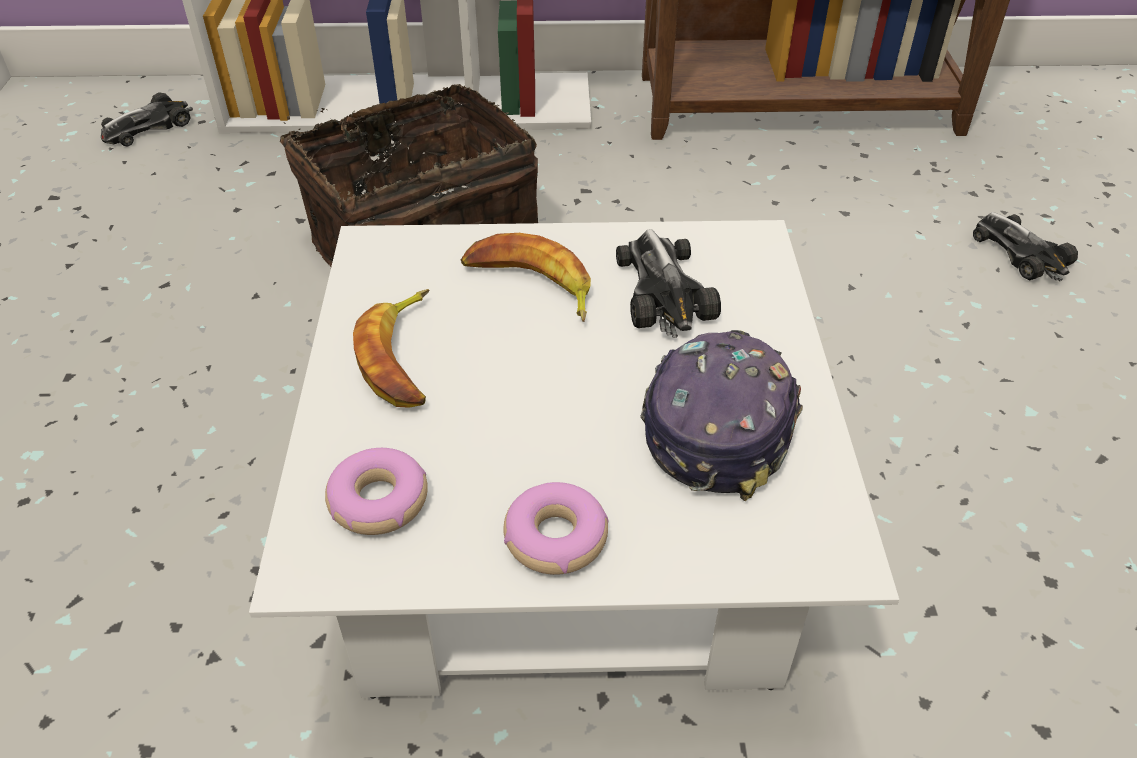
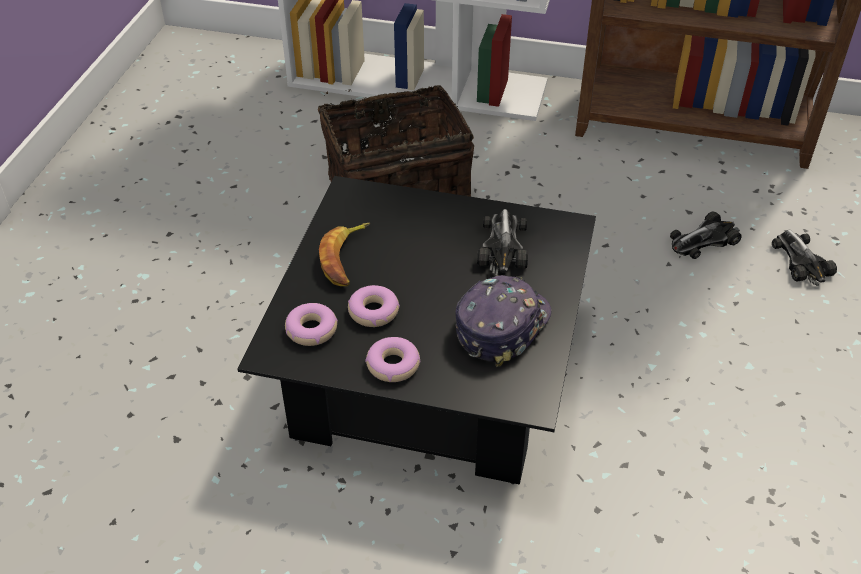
camera: 15 degrees right, 0 degrees up
(148, 127) = (244, 75): toy car -> toy car (703, 240)
(484, 443) = (373, 312): none -> donut
(530, 286) = (428, 230): banana -> none
(568, 524) = (430, 374): white coffee table -> black coffee table

